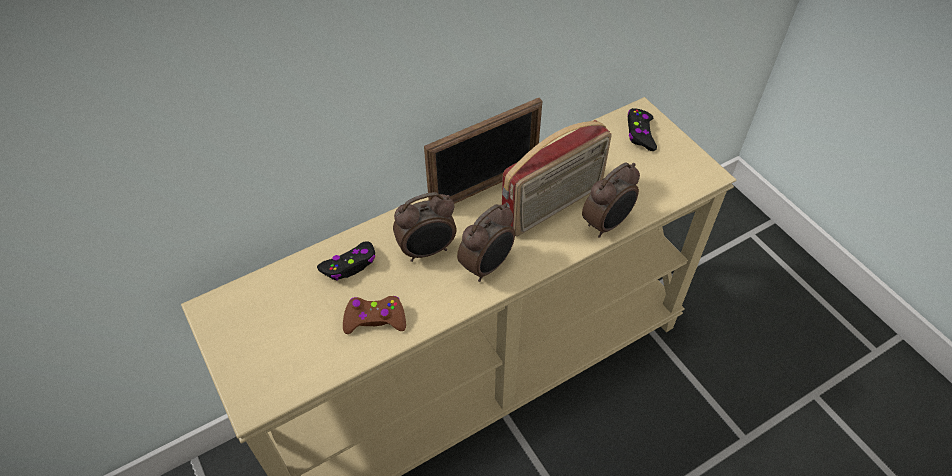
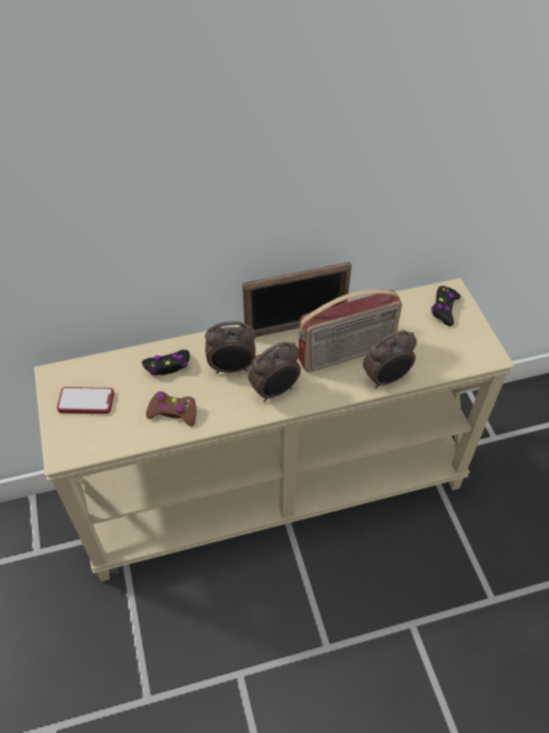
camera: 15 degrees right, 0 degrees up
(262, 331) = (86, 401): none -> phone

